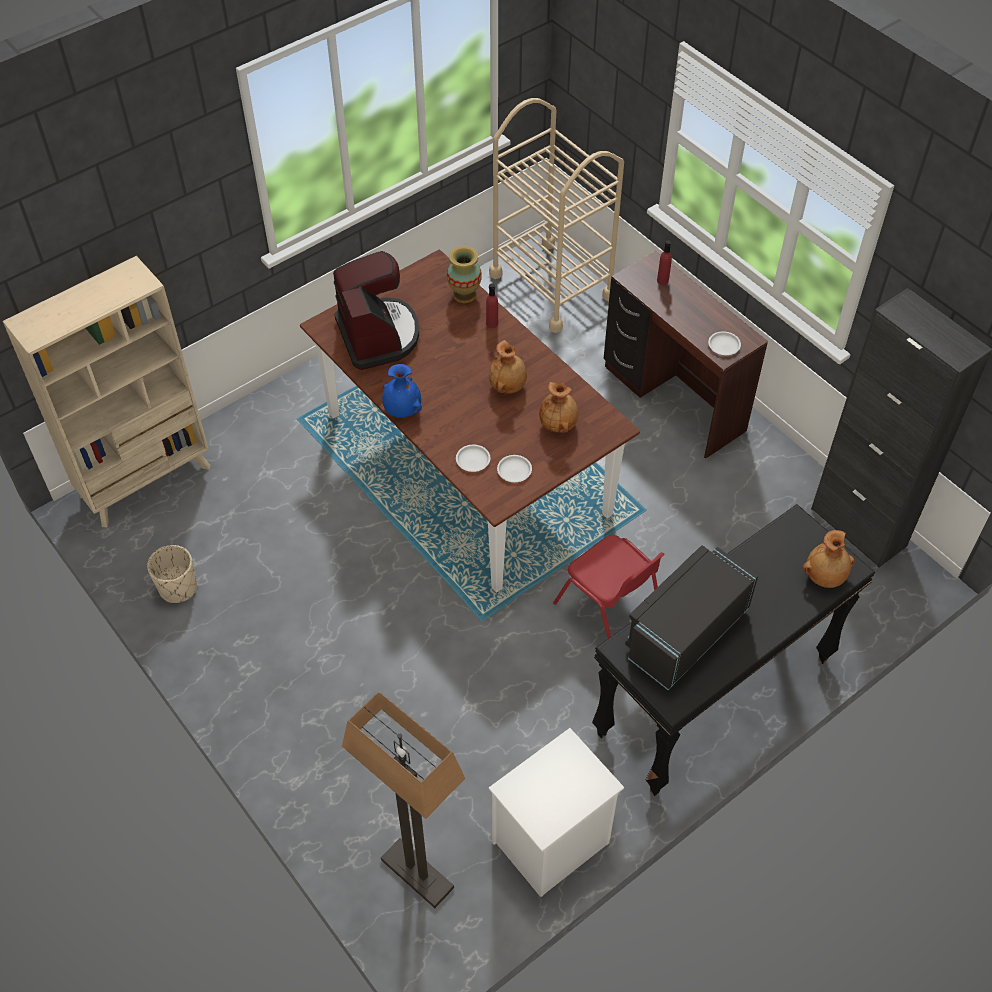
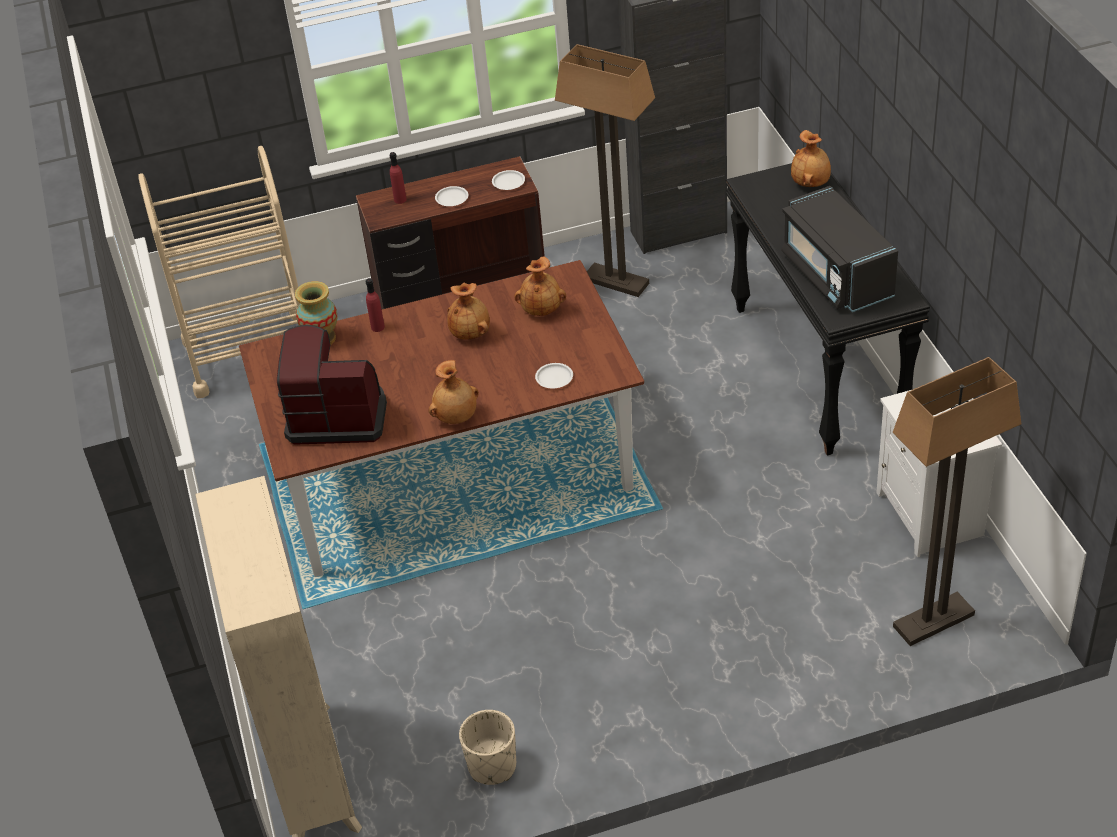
camera: 65 degrees left, 10 degrees down
(402, 410) = (456, 417): blue vase -> brown vase
(514, 470) = (583, 352): white plate -> white plate (451, 199)
(609, 611) = (693, 413): red chair -> none
(760, 500) = (616, 281): none -> floor lamp

